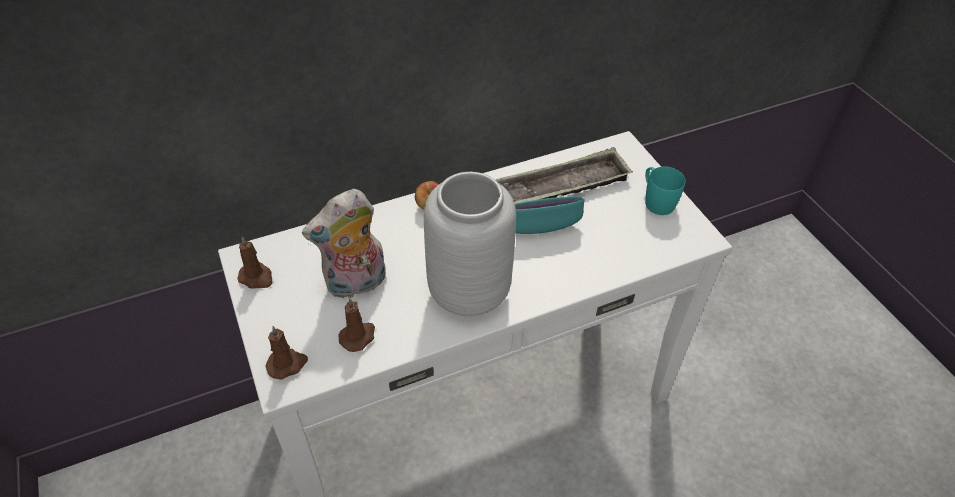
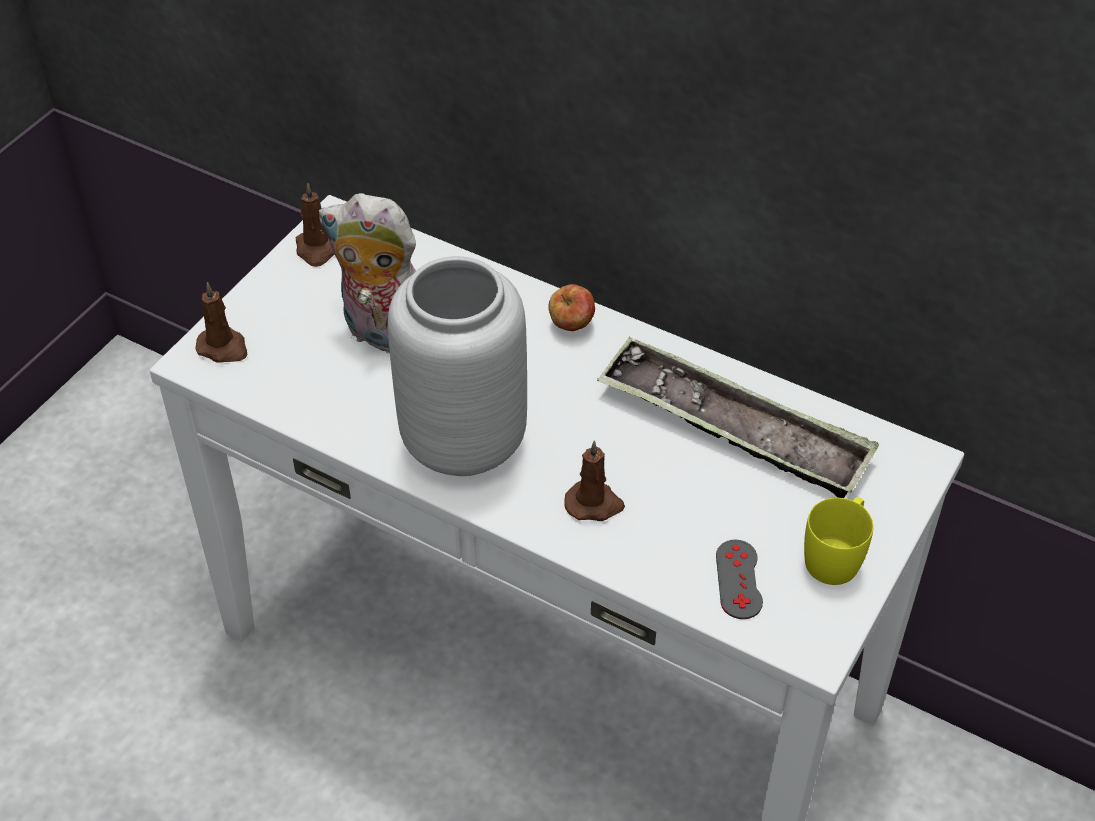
camera: 55 degrees right, 0 degrees up
(358, 336) = (309, 382): brown candle -> brown candle (594, 504)
(541, 229) = (643, 455): turquoise bowl -> none
(645, 240) = (738, 579): none -> grey game controller
(656, 200) = (836, 555): turquoise mug -> yellow mug

